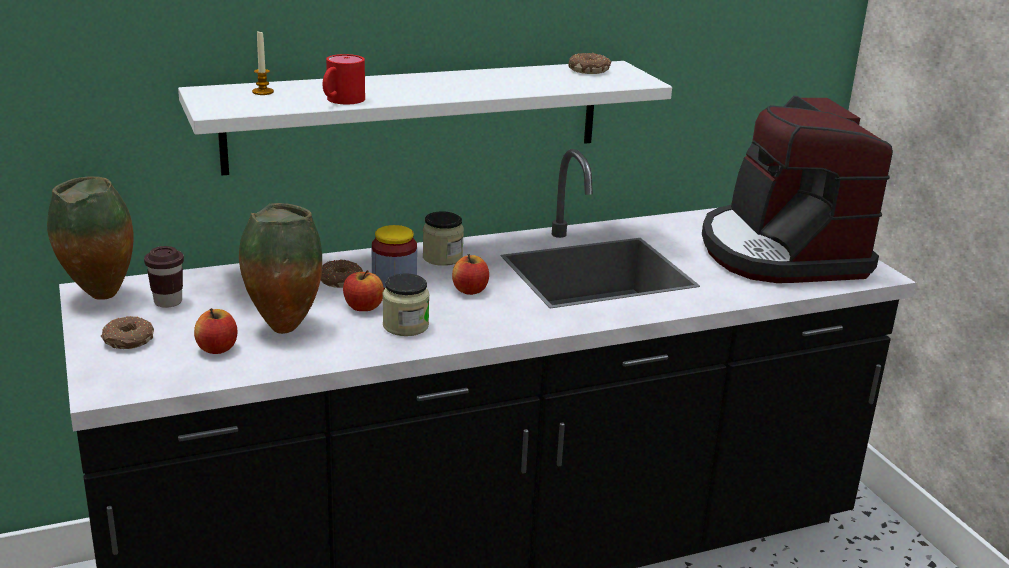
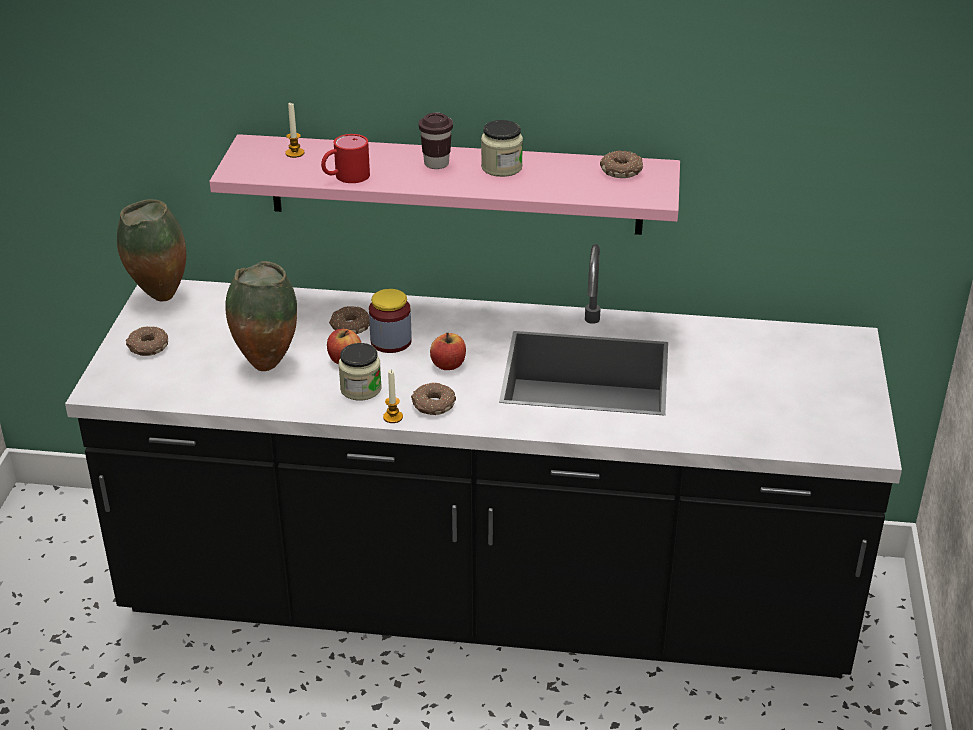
camera: 30 degrees right, 10 degrees up
(168, 302) = (203, 315): brown cup -> brown cup (436, 164)
(217, 348) = (203, 372): apple -> none
(417, 115) = (455, 184): white shelf -> pink shelf
(442, 258) = (458, 322): jar -> jar (501, 167)
(463, 341) = (393, 417): none -> candle
(491, 323) = (433, 405): none -> donut
(780, 252) = (795, 395): coffee machine -> none

